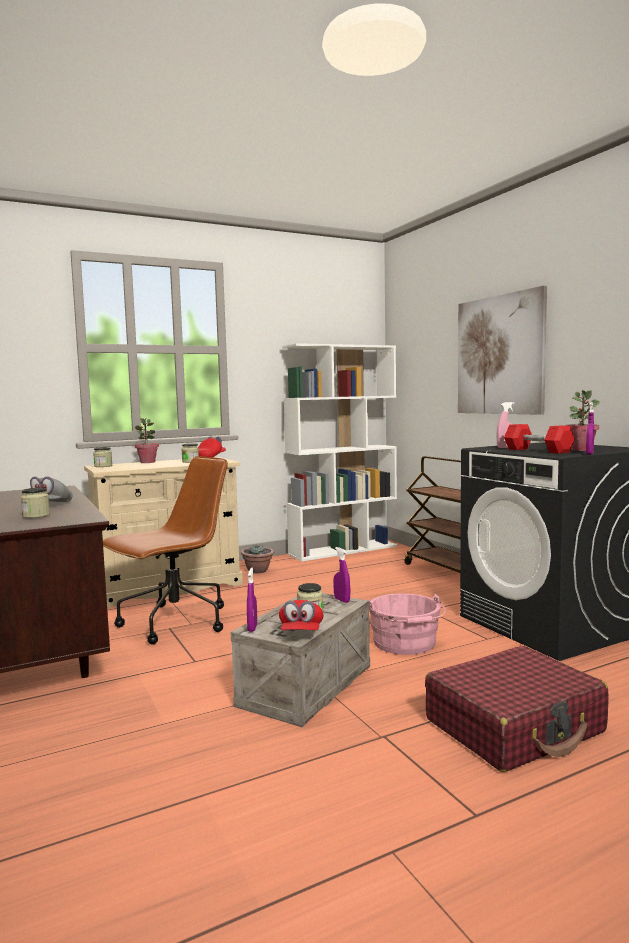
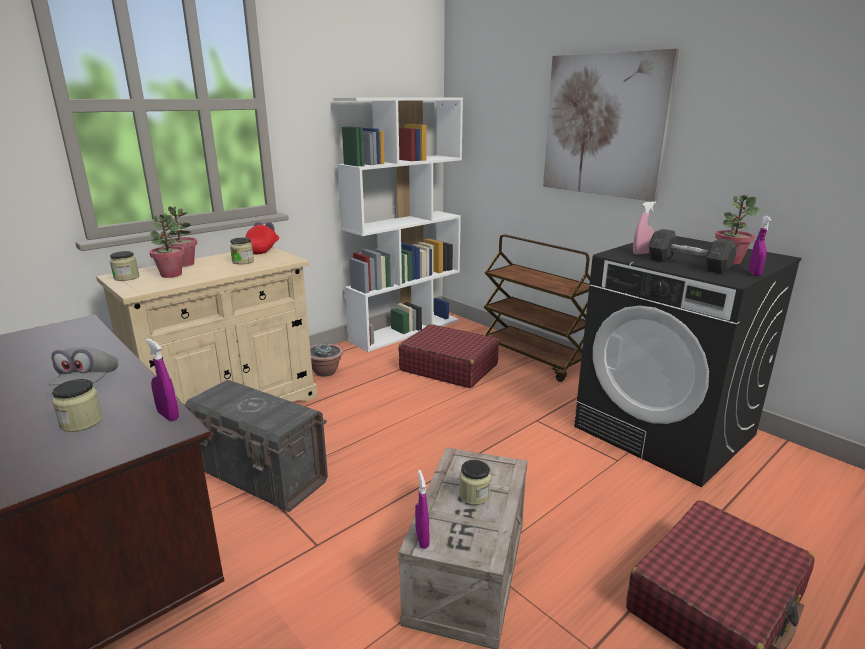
camera: 15 degrees left, 15 degrees up
(134, 465) = (171, 274): none -> potted plant
(173, 623) = (261, 476): brown office chair -> grey storage box
(301, 633) = (487, 542): red cap -> none
(342, 600) = (497, 464): purple spray bottle -> purple spray bottle (168, 416)
(367, 574) = (448, 367): none -> red suitcase
(406, 644) = (541, 479): pink bucket -> none
(537, 450) = (688, 264): red dumbbell -> grey dumbbell

